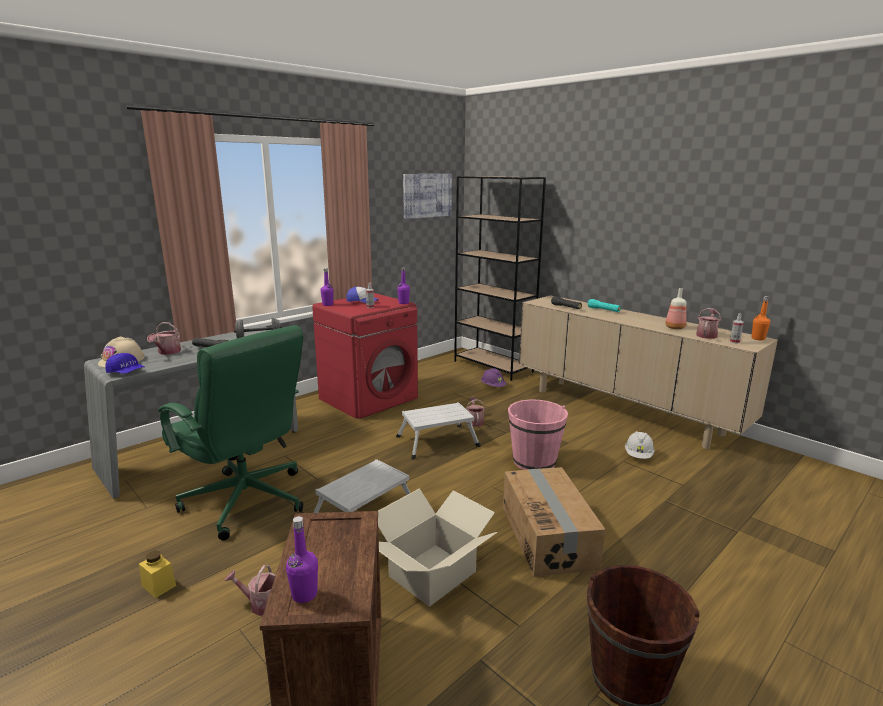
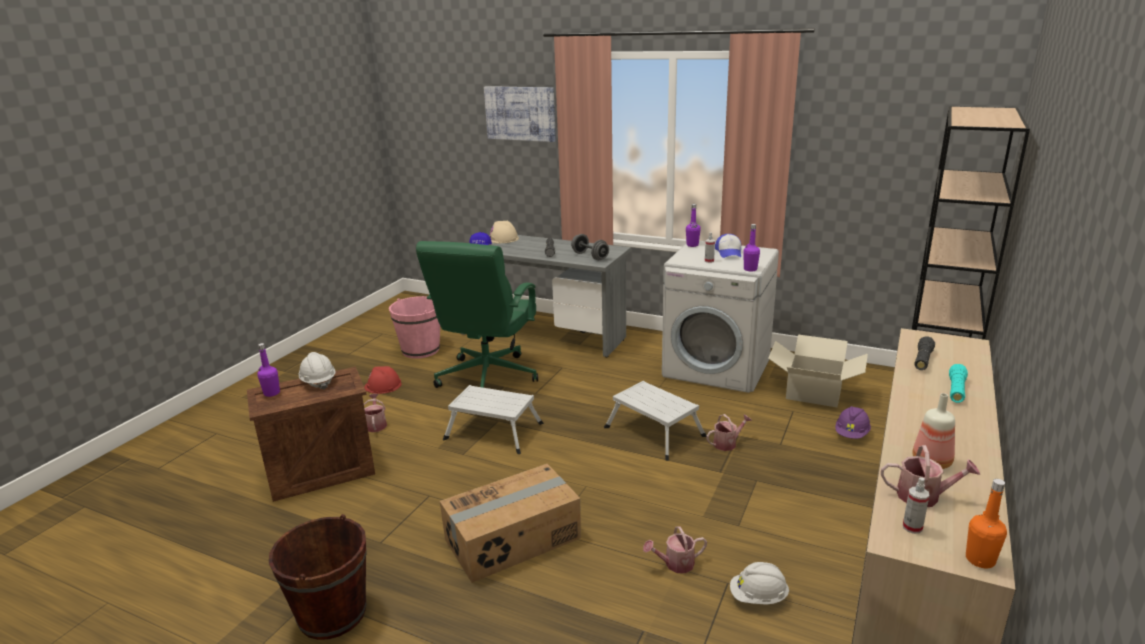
camera: 70 degrees right, 5 degrees up
(159, 586) = (382, 385): yellow jar -> red hard hat
(167, 352) = (529, 243): watering can -> watering can (675, 564)
(307, 548) = (318, 381): none -> white hard hat
(371, 398) = (716, 368): red washing machine -> white washing machine
(427, 195) = (922, 130): picture -> picture (520, 113)
(433, 574) = (430, 485): cardboard box -> cardboard box (813, 393)
(534, 461) = (663, 505): pink bucket -> pink bucket (420, 350)

